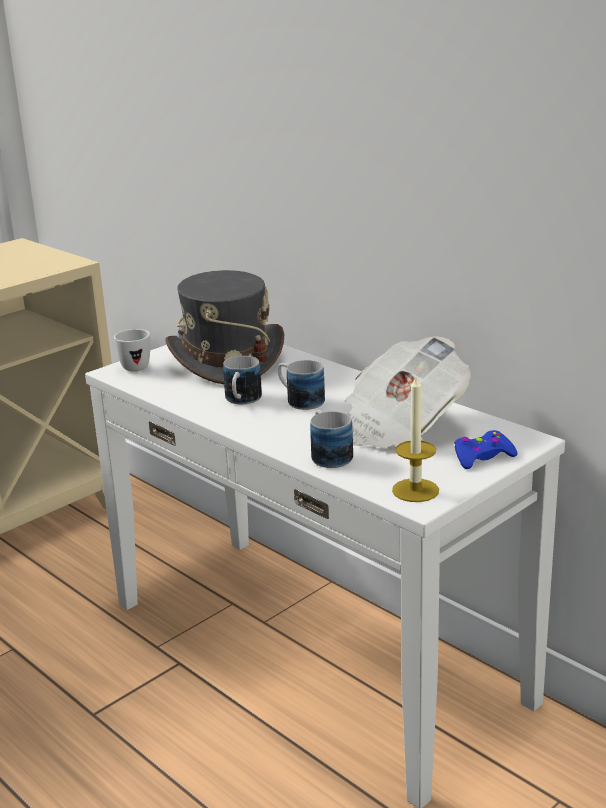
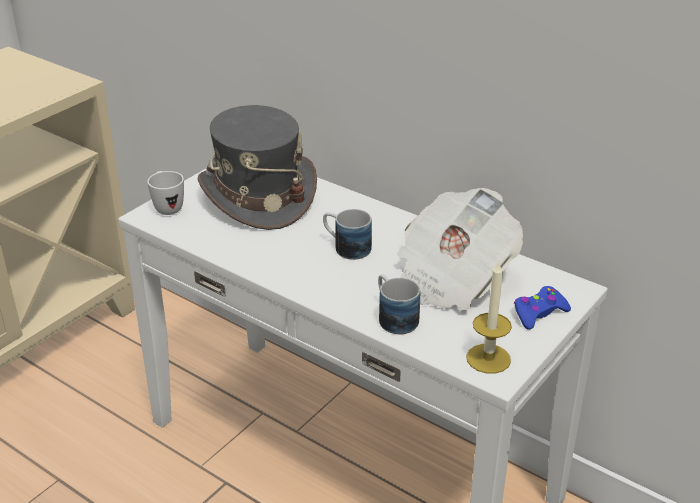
camera: 10 degrees left, 10 degrees up
(241, 401) = (289, 250): mug -> none

